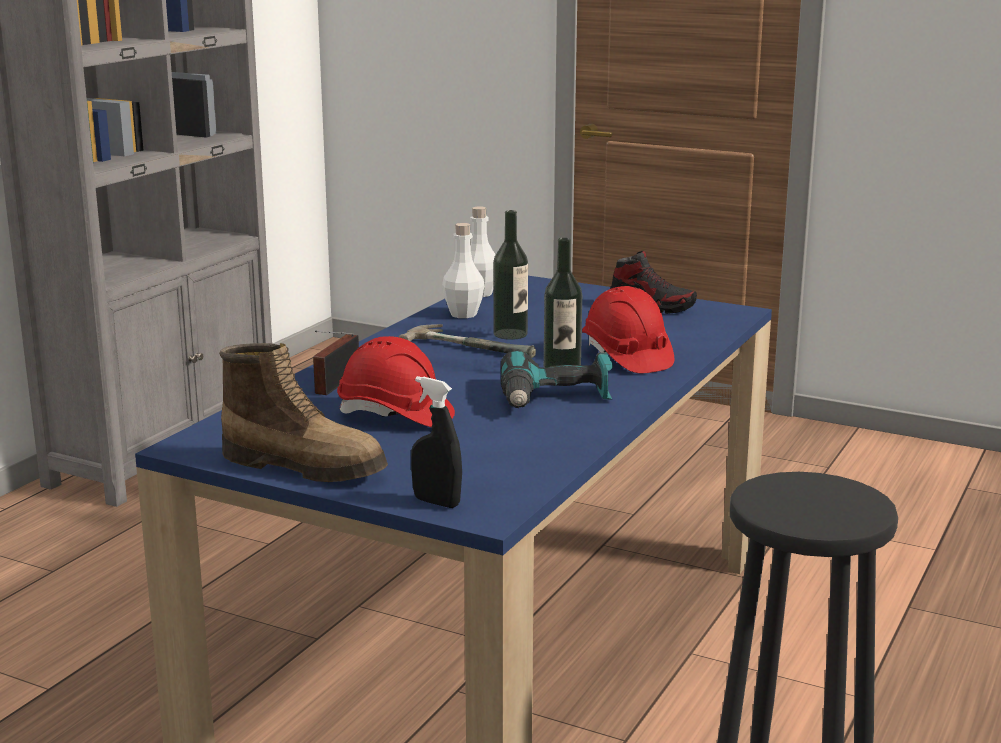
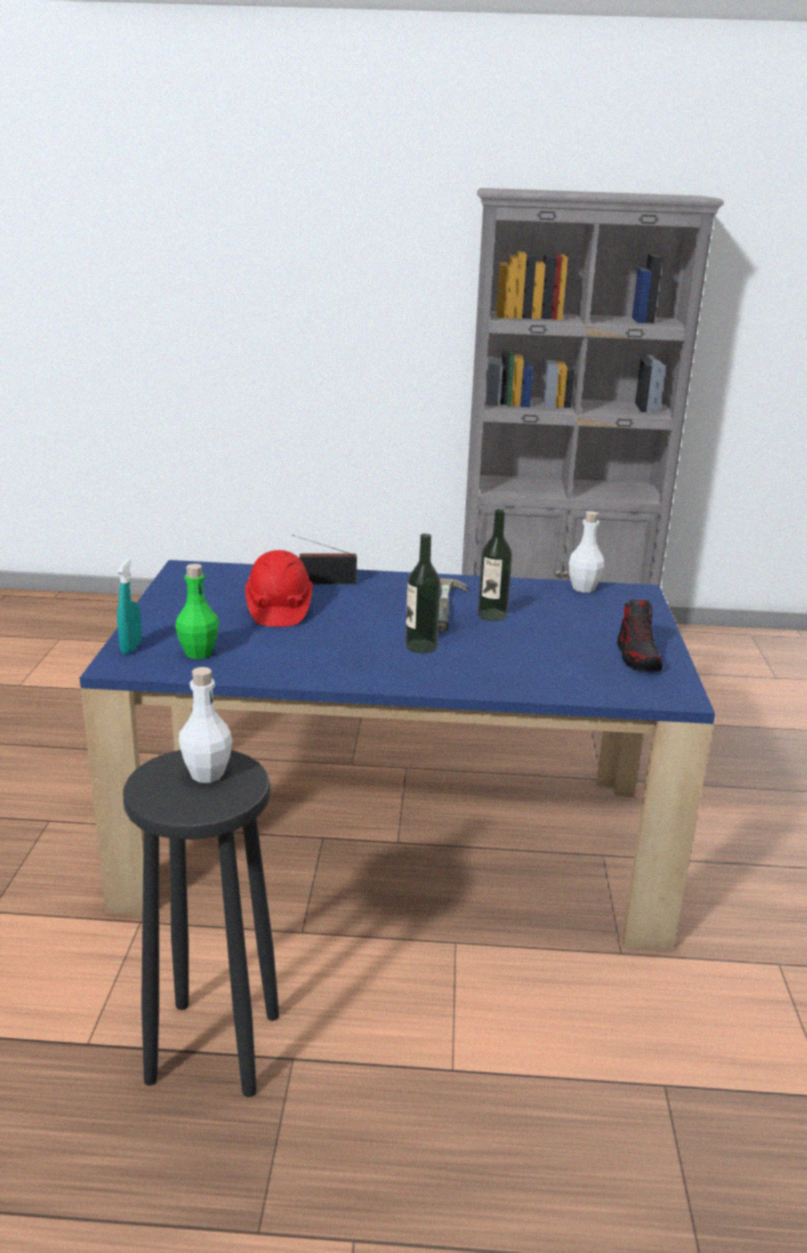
camera: 65 degrees right, 5 degrees up
(306, 466) = (171, 602): boot -> none
(436, 502) = (131, 648): black spray bottle -> turquoise spray bottle
(463, 314) = (522, 592): white bottle -> white bottle (207, 774)
(488, 468) = (198, 653): none -> green bottle
(555, 399) = (354, 653): power drill -> none
(626, 357) = (482, 665): red hard hat -> none

